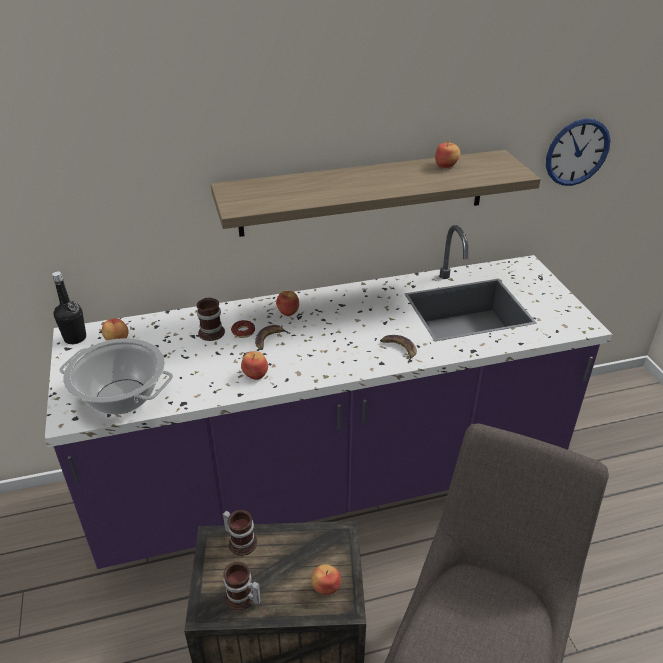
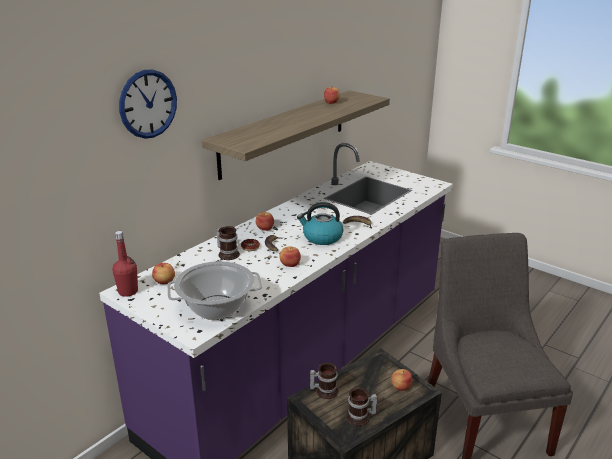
camera: 35 degrees left, 10 degrees down
(75, 338) = (128, 291): black bottle -> red bottle
(333, 351) = (322, 237): none -> kettle
(577, 152) = (380, 87): wall clock -> wall clock (148, 104)

